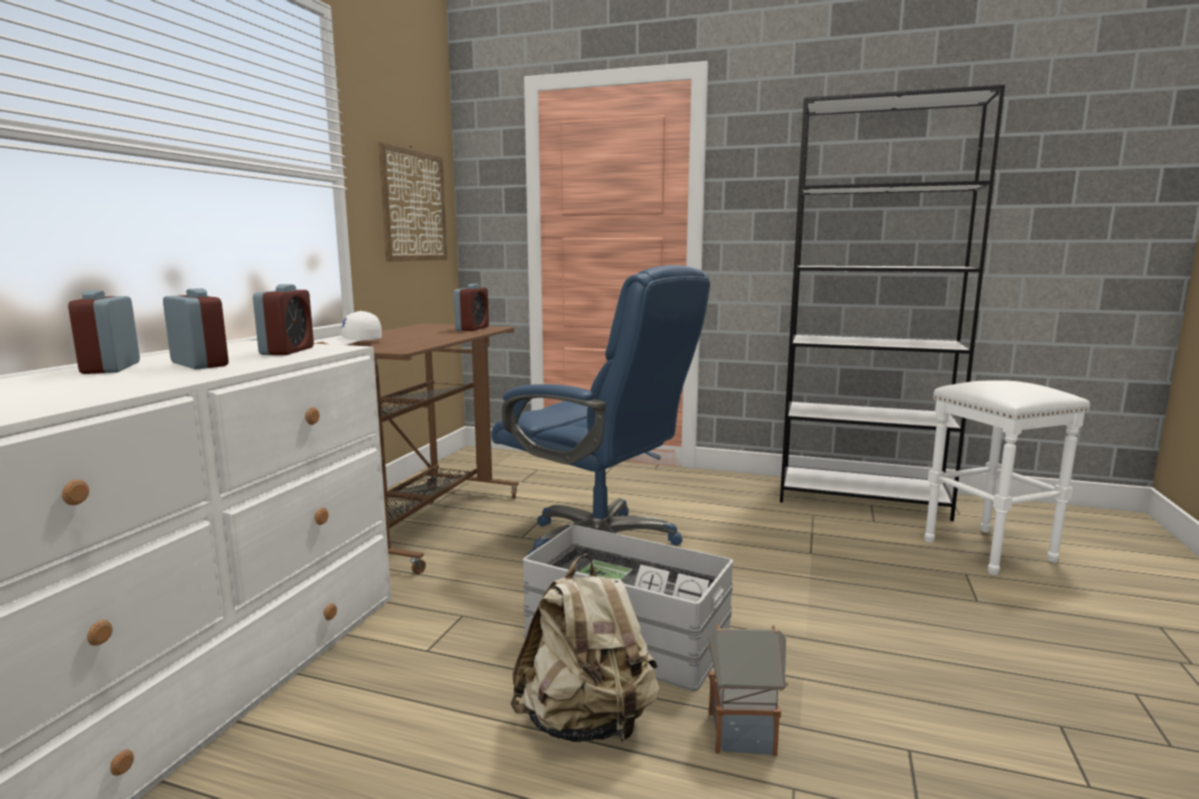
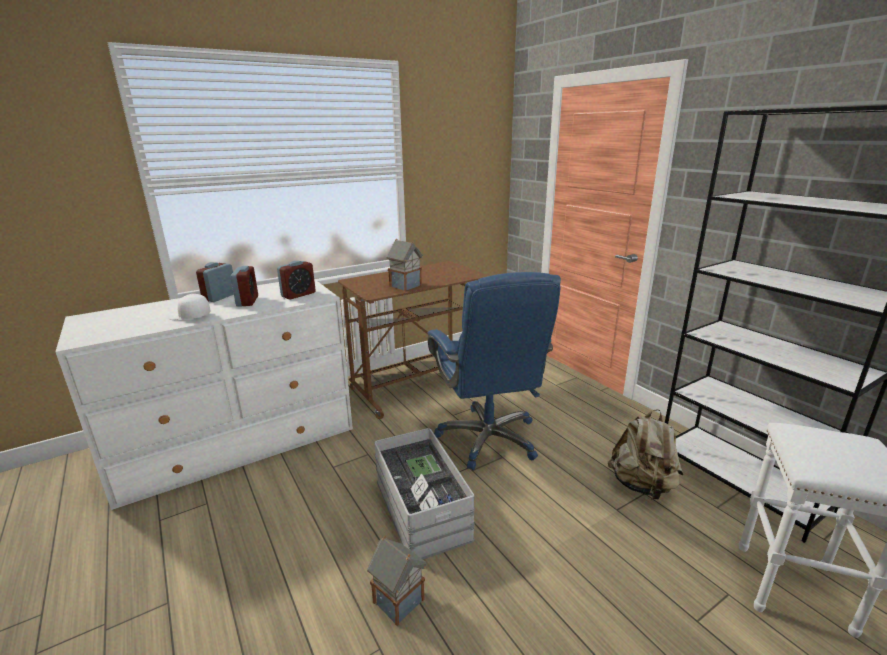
camera: 40 degrees right, 10 degrees up
(353, 342) = (371, 280): white cap -> white cap (189, 316)
(414, 204) = (466, 177): picture -> none
(426, 341) = (406, 286): none -> toy house
(472, 328) = (459, 274): alarm clock -> none
(586, 723) = (343, 546): beige backpack -> beige backpack (642, 485)

